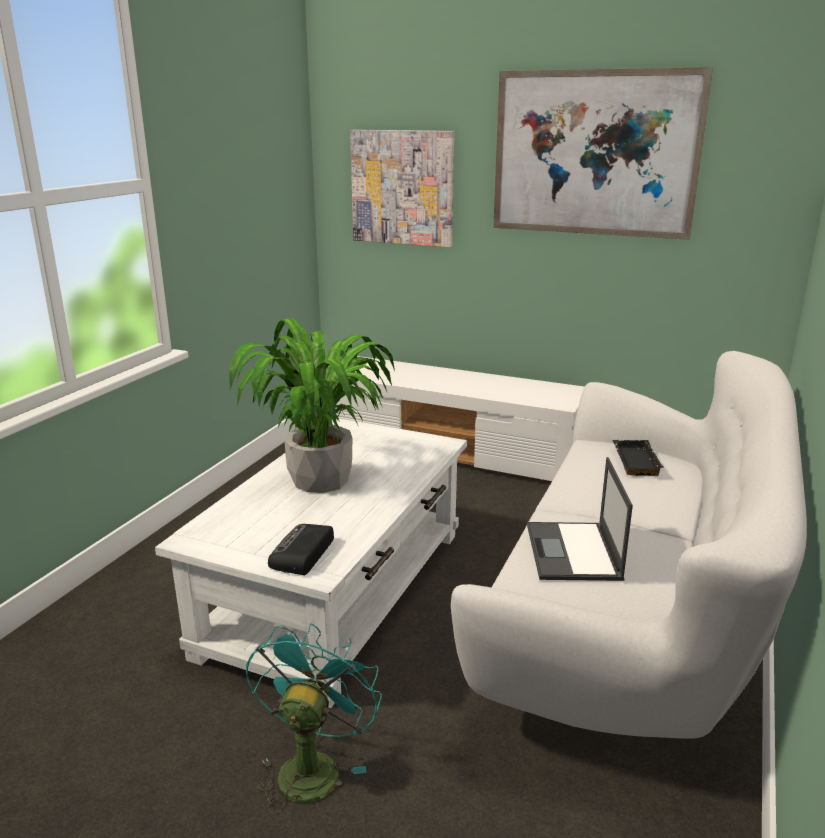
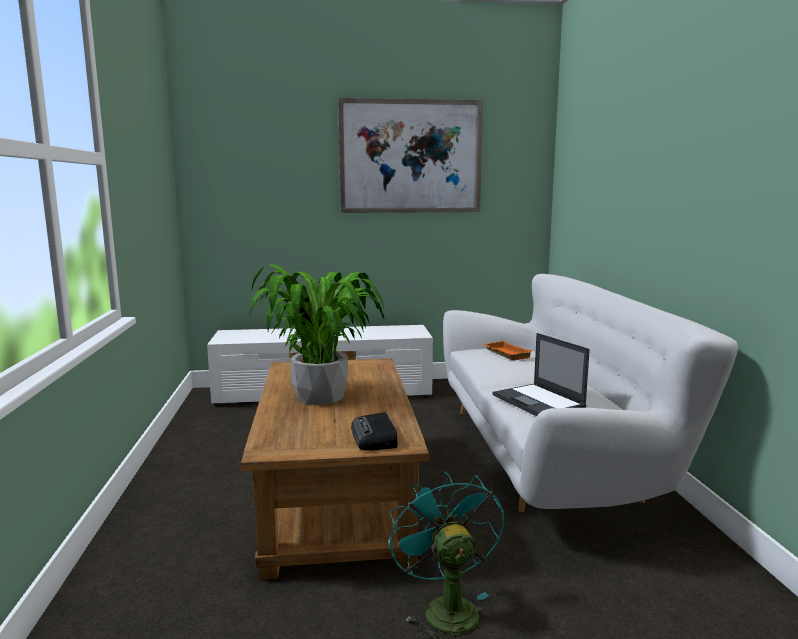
camera: 30 degrees left, 10 degrees down
(336, 591) = (336, 496): white coffee table -> brown coffee table
(402, 188) = (261, 186): picture -> none
(633, 461) = (505, 354): black tray -> orange tray

